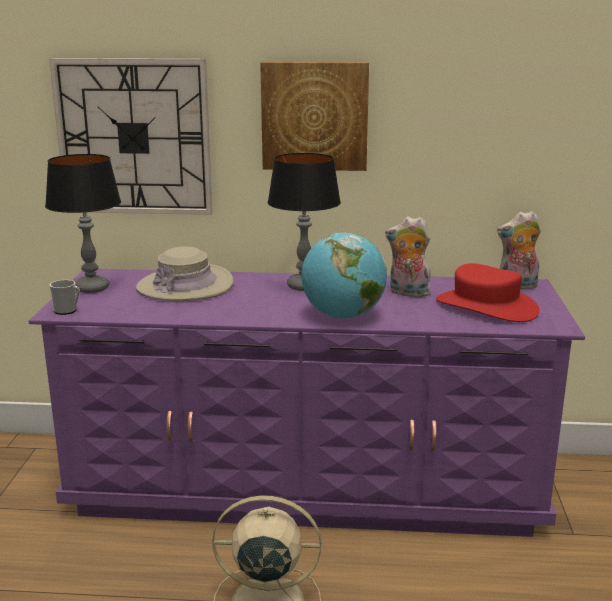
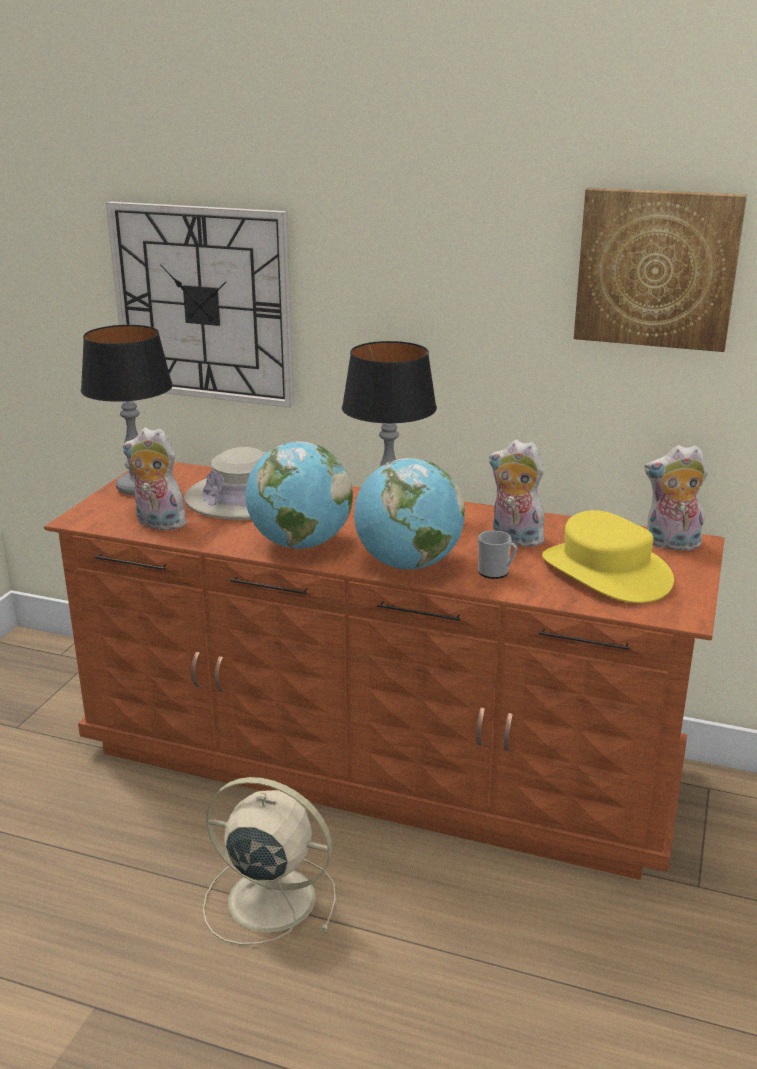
camera: 15 degrees right, 5 degrees up
(68, 311) = (93, 518): mug -> mug (496, 572)
(126, 310) = (157, 524): none -> plush toy
(251, 312) = (300, 544): none -> globe
(306, 486) = (379, 760): purple dresser -> brown dresser
(315, 116) = (420, 292): picture -> picture (656, 268)
(485, 307) = (605, 572): red hat -> yellow hat

